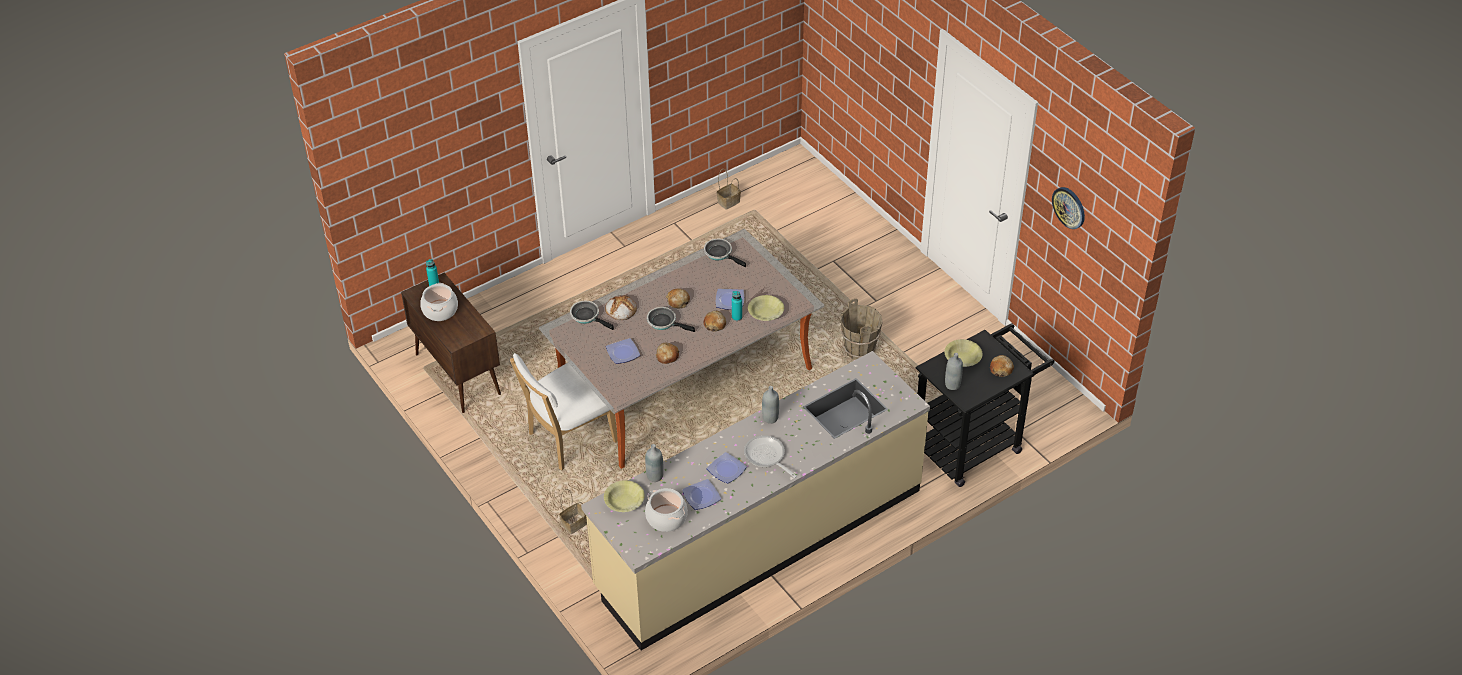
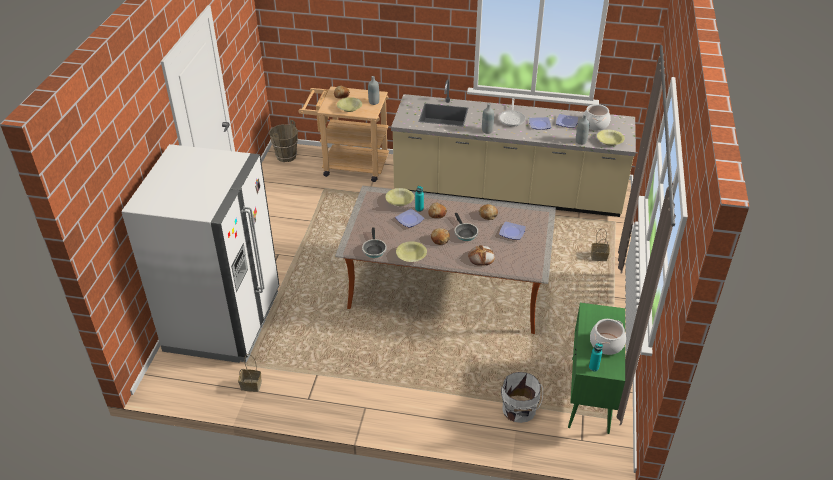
camera: 135 degrees left, 5 degrees down
(457, 374) = (590, 395): brown cabinet -> green cabinet
(504, 323) = (519, 410): none -> white bucket
(568, 439) = (555, 302): white chair -> none
(587, 316) = (508, 267): frying pan -> none
(682, 270) = (411, 256): none -> yellow bowl
(824, 223) = (223, 321): none -> white fridge
(859, 350) = (330, 236): brown bucket -> brown bucket (286, 156)
(974, 443) = (349, 165): black cart -> beige cart
(1069, 207) = (236, 45): wall clock -> none

